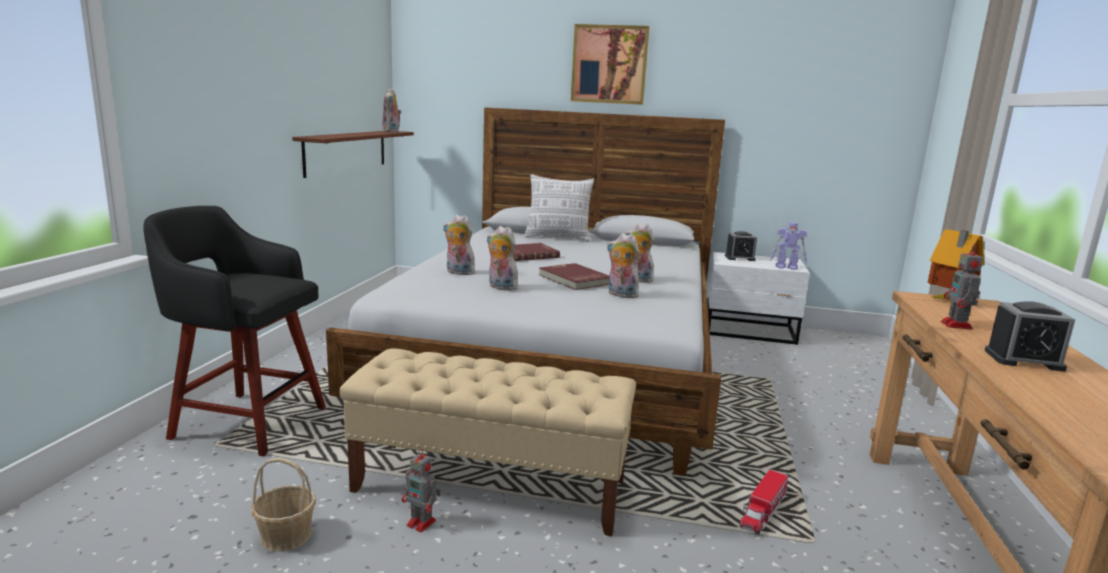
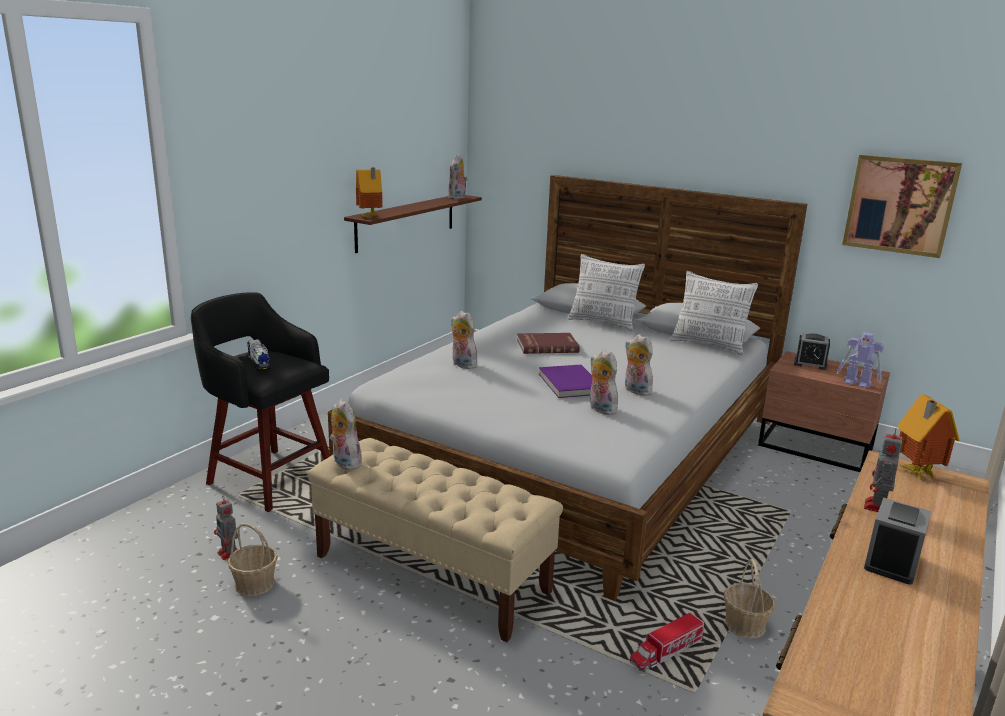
camera: 20 degrees right, 5 degrees up
(235, 282) = (259, 363): none -> toy truck
(322, 137) = (370, 217): none -> toy house
(422, 523) = (358, 596): toy robot -> toy robot (229, 553)
(500, 287) = (488, 387): plush toy -> plush toy (344, 462)
(574, 279) = (569, 384): red book -> purple book
(609, 64) = (681, 135): picture -> picture (899, 205)
(661, 247) = (709, 345): none -> pillow
(750, 331) = (816, 448): white nightstand -> brown nightstand
(807, 475) = (744, 625): none -> basket
(1023, 360) = (892, 562): alarm clock -> alarm clock turned 90 degrees counterclockwise

